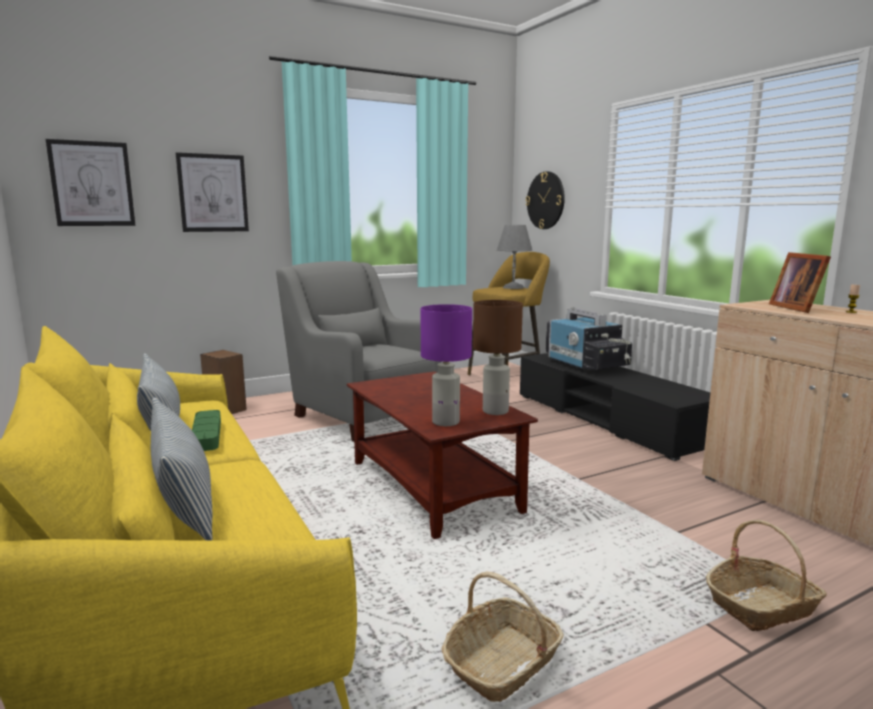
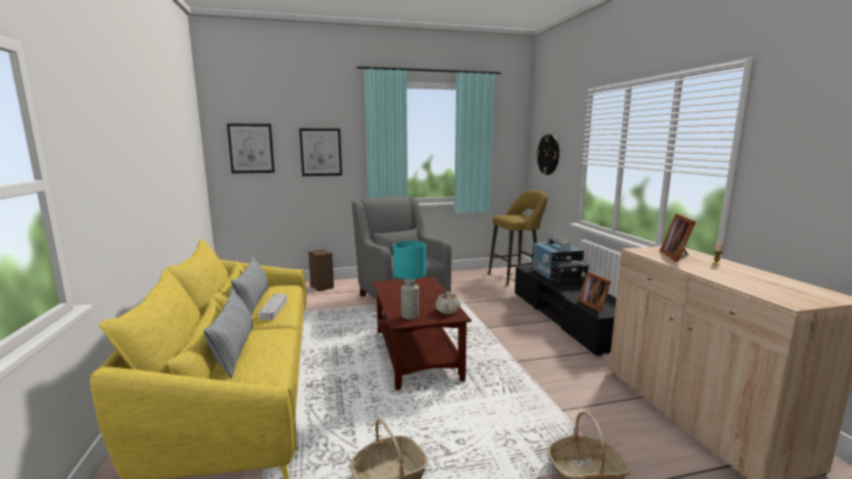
camera: 15 degrees right, 0 degrees up
(206, 435) = (273, 309): green tray -> grey tray
(446, 422) = (410, 316): purple table lamp -> turquoise table lamp
(494, 411) = (447, 311): brown table lamp -> beige teapot
(513, 287) = (521, 215): grey table lamp -> none
(658, 393) = (594, 305): none -> picture frame

